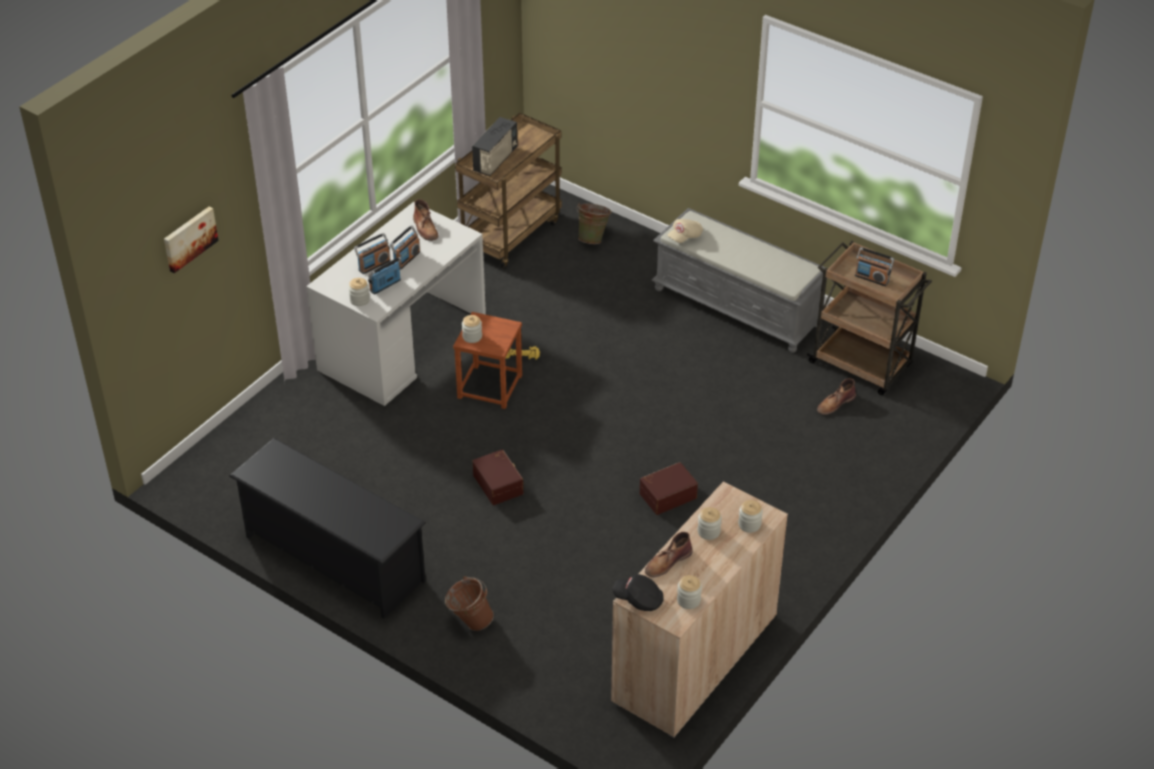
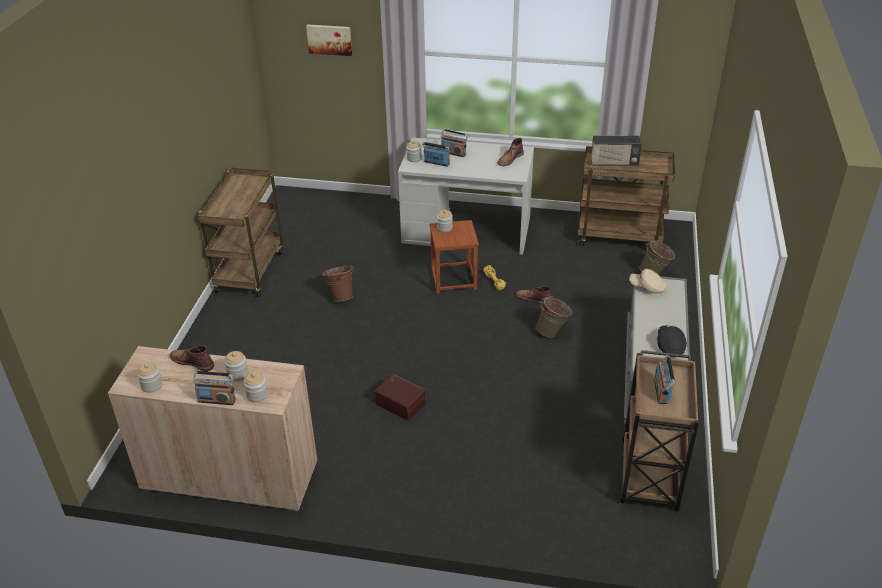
camera: 65 degrees right, 5 degrees down
(333, 558) = (249, 270): black shoe rack -> brown cart
(406, 259) = (471, 162): radio -> radio (217, 400)
(469, 622) = (219, 346): brown bucket -> brown bucket (341, 296)
(499, 484) = (359, 315): brown storage box -> none
(632, 346) = (553, 332): none -> green bucket
(638, 599) = (143, 358): black cap -> black cap (669, 346)
(835, 403) = (583, 473): brown boot -> brown boot (533, 299)

